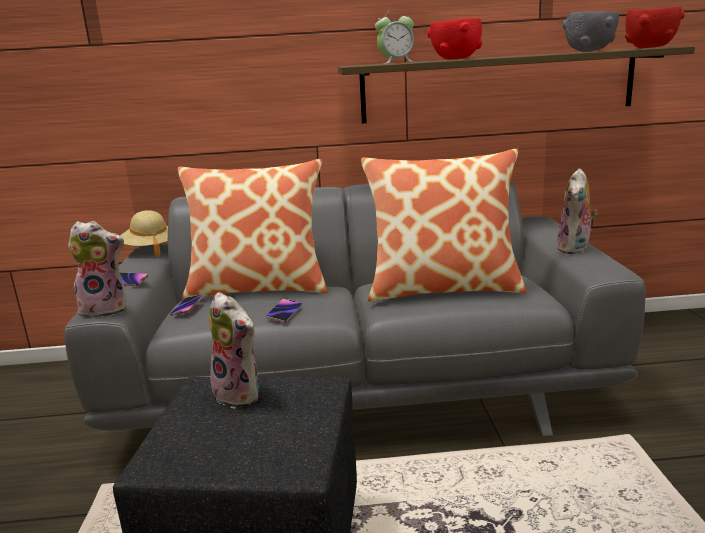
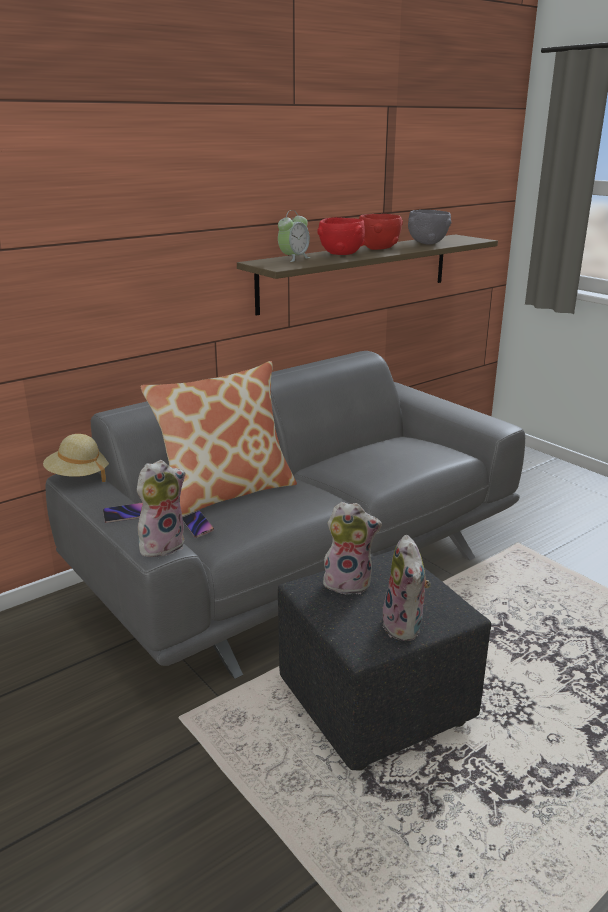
camera: 35 degrees left, 5 degrees up
(284, 313) = (300, 510): phone -> none
(443, 288) = (388, 461): pillow -> none
(575, 249) = (455, 410): plush toy -> plush toy (405, 627)
(649, 47) = (465, 239): red bowl -> red bowl (378, 249)

